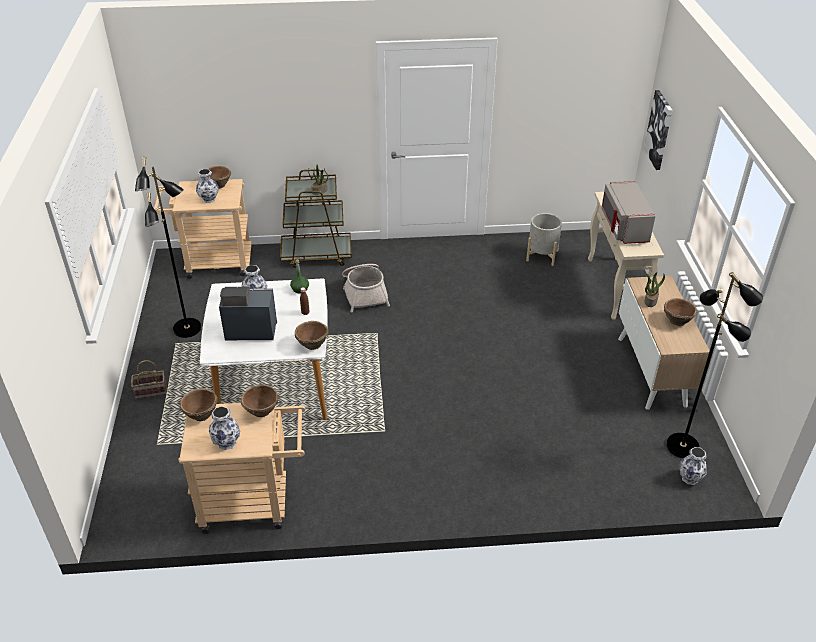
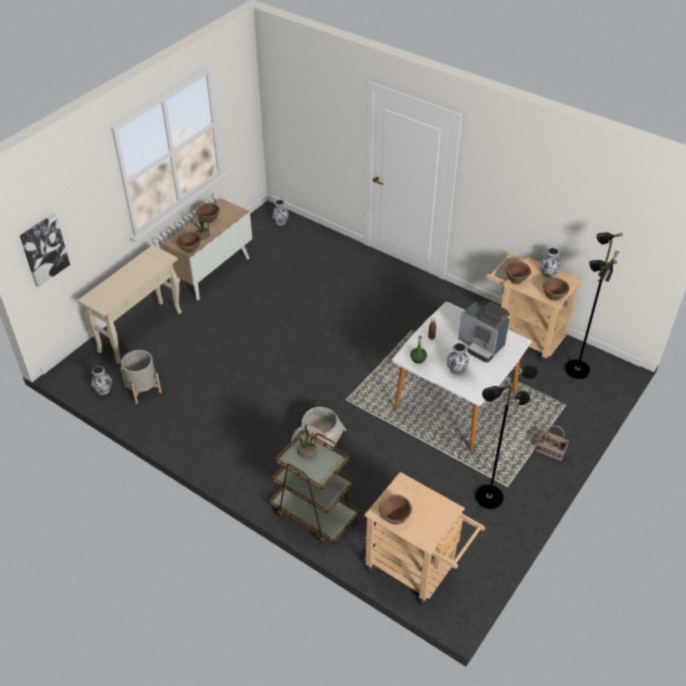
camera: 140 degrees left, 5 degrees up
(208, 199) = (419, 501): vase -> vase (103, 390)
(312, 344) = (447, 312): brown bowl -> brown bowl (190, 249)
(623, 226) = (137, 276): grey microwave -> none
(683, 446) = (260, 234): black floor lamp -> black floor lamp (576, 370)

